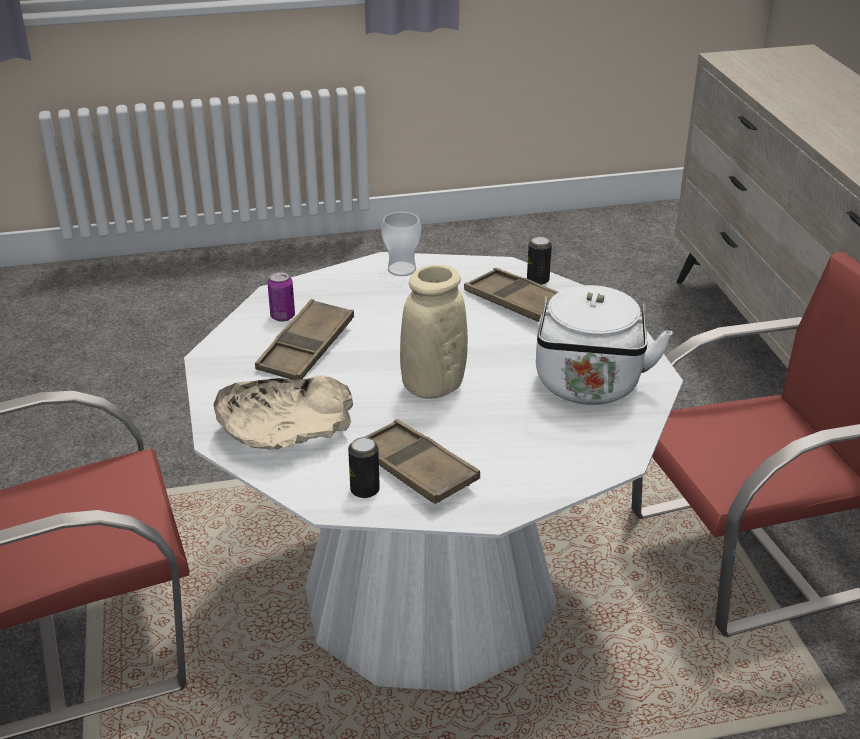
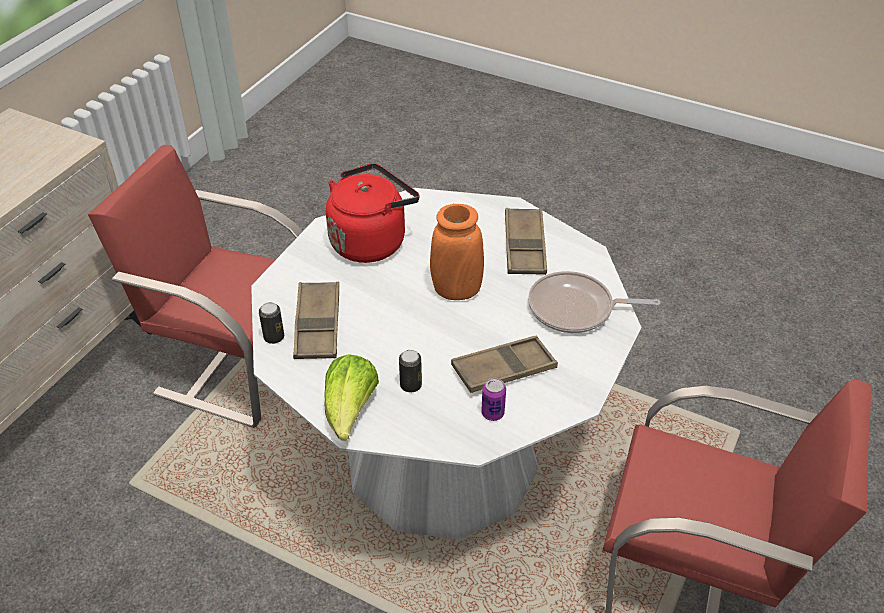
camera: 140 degrees left, 10 degrees up
(285, 431) = (576, 309): beige bowl -> frying pan
(365, 490) = (563, 249): can -> can (411, 385)
(401, 269) = (350, 412): cup -> lettuce
(433, 387) = (456, 290): beige vase -> orange vase
(588, 388) = (371, 241): white kettle -> red kettle

